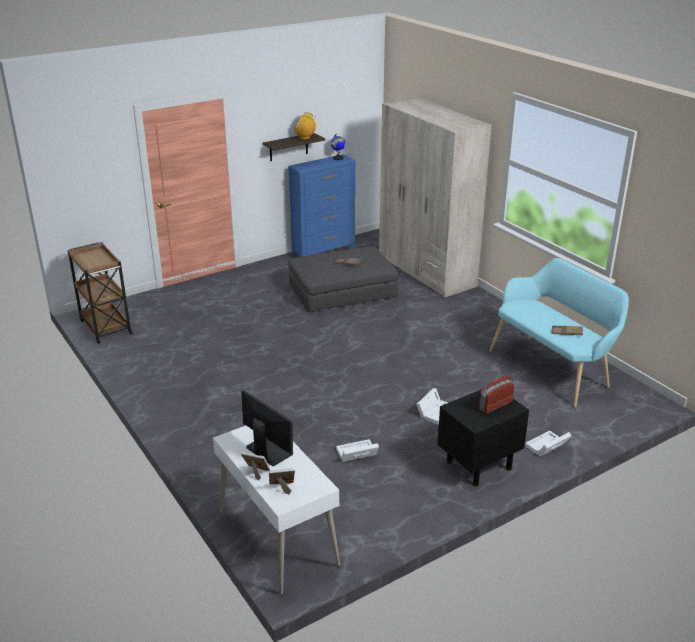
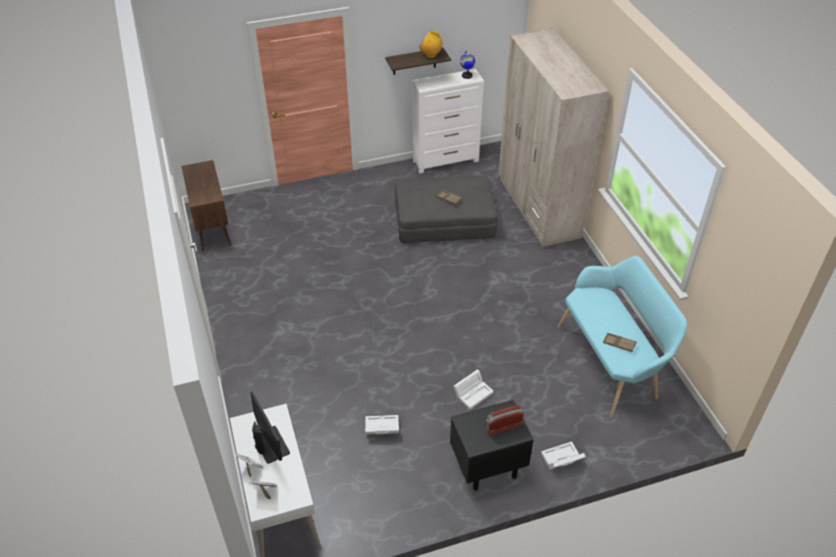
camera: 15 degrees right, 15 degrees up
(105, 326) = (212, 227): brown cart -> brown cabinet
(324, 250) = (446, 161): blue dresser -> white dresser

